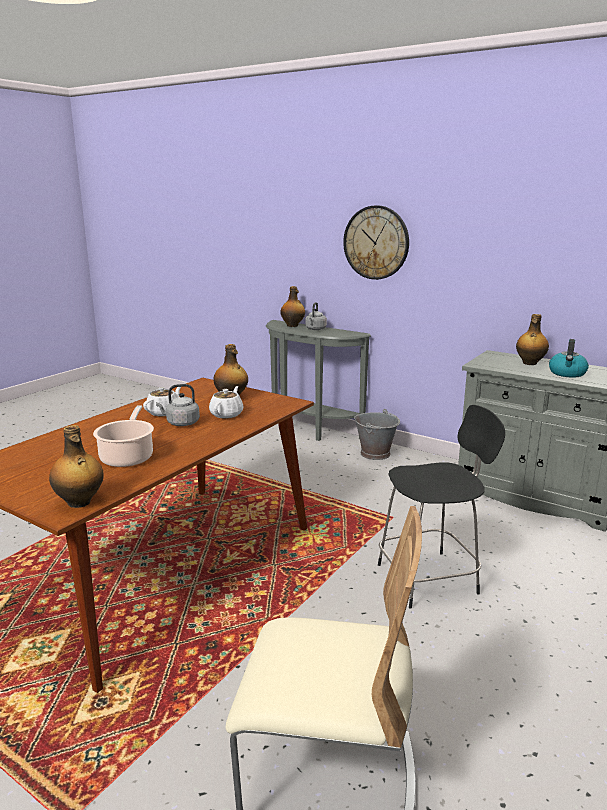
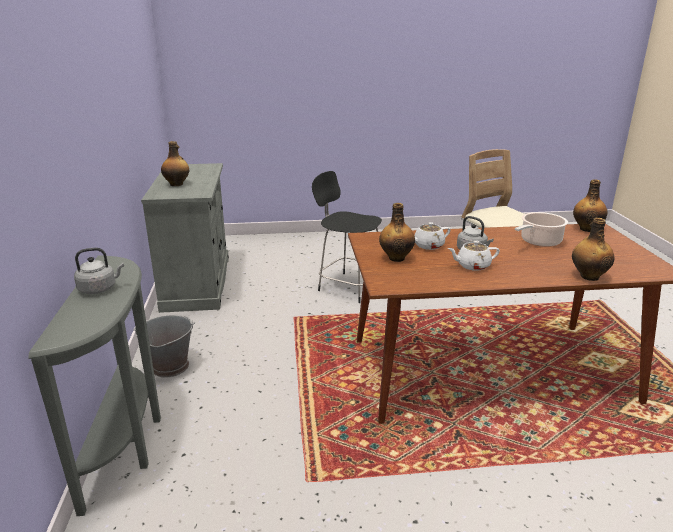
camera: 130 degrees left, 5 degrees up
(293, 325) = (83, 312): bottle -> bottle (588, 276)
(376, 242) = (70, 124): wall clock -> none
(567, 373) = (195, 175): kettle -> none

